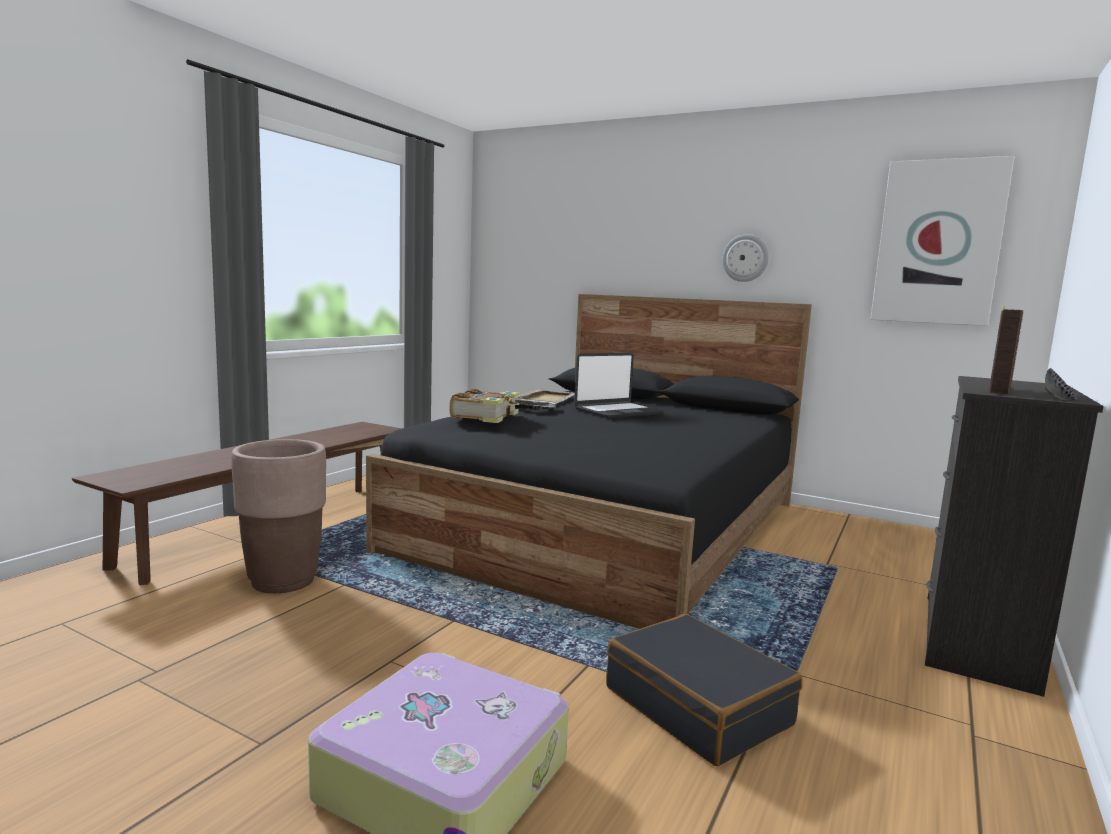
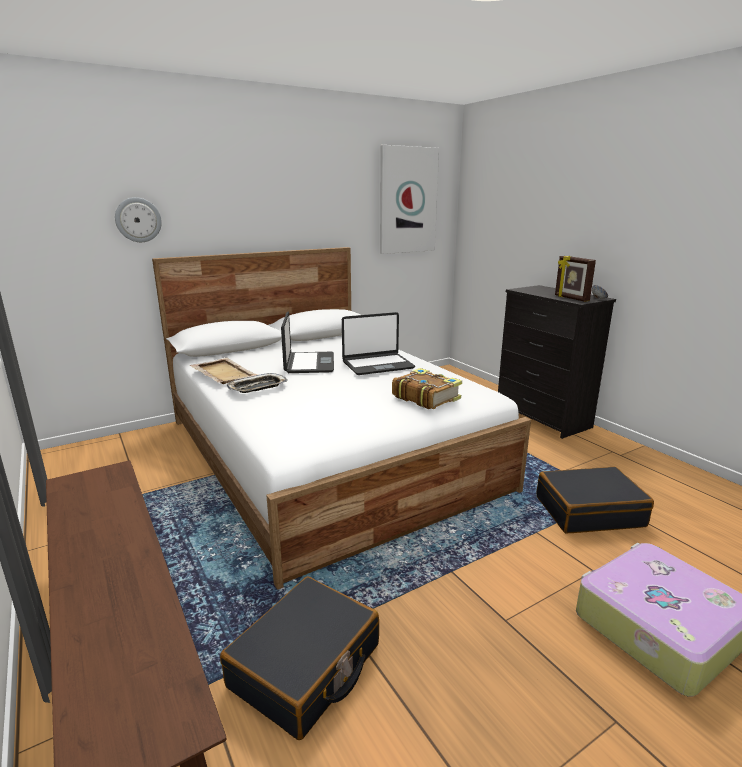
camera: 60 degrees left, 10 degrees up
(283, 581) = (306, 666): brown planter -> black suitcase
(486, 416) = (300, 409): book -> book (425, 397)
(610, 525) = (326, 452): black bed -> white bed
(668, 428) = (377, 365): none -> laptop
(745, 258) = (298, 215): wall clock -> wall clock (138, 220)

